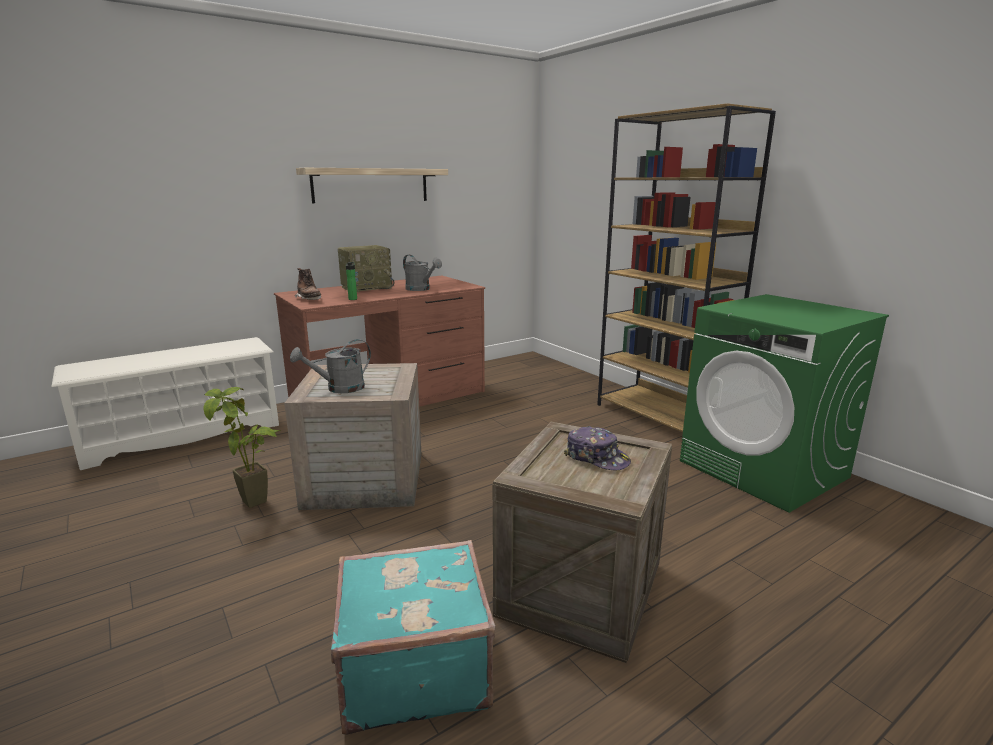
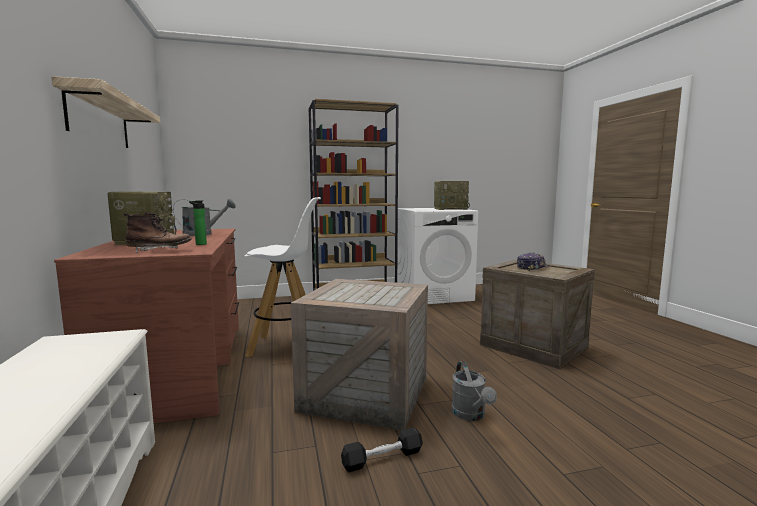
camera: 70 degrees left, 10 degrees down
(255, 506) = (382, 458): potted plant -> black dumbbell
(339, 388) = (382, 297): grey watering can -> grey watering can (471, 415)
(413, 667) = (609, 395): turquoise suitcase -> none
(458, 421) = (287, 345): none -> white stool
(763, 469) = (433, 295): green washing machine -> white washing machine
(813, 318) = (451, 209): none -> radio

